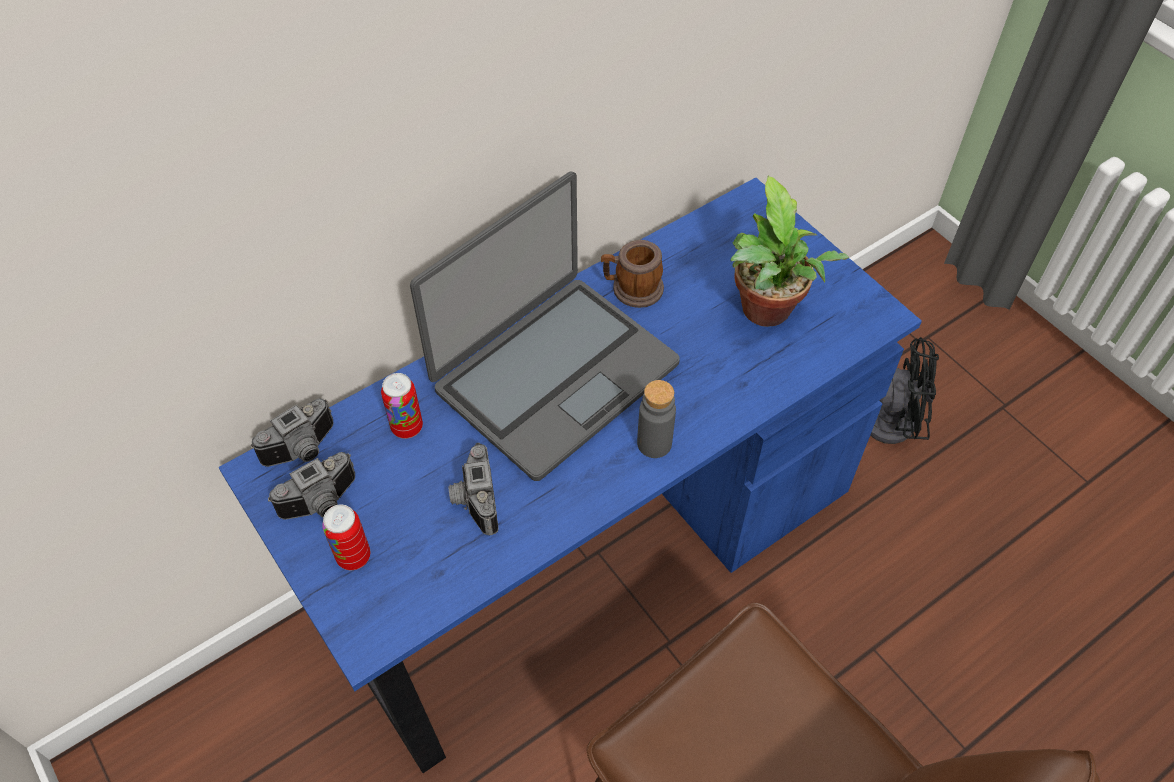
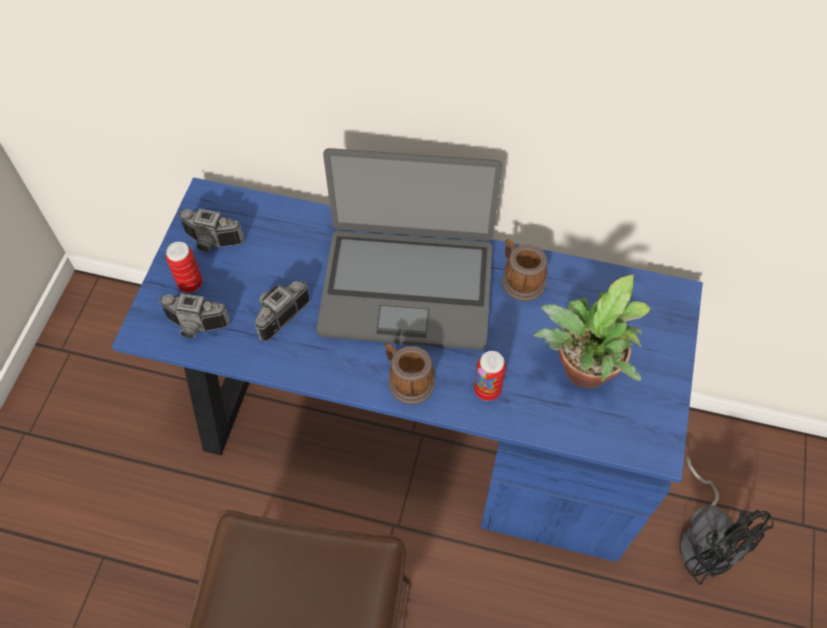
camera: 50 degrees right, 5 degrees up
(304, 450) = (237, 206): camera -> camera (195, 327)
(407, 427) = (297, 242): can -> can (487, 390)
(654, 443) = (407, 380): grey bottle -> mug

